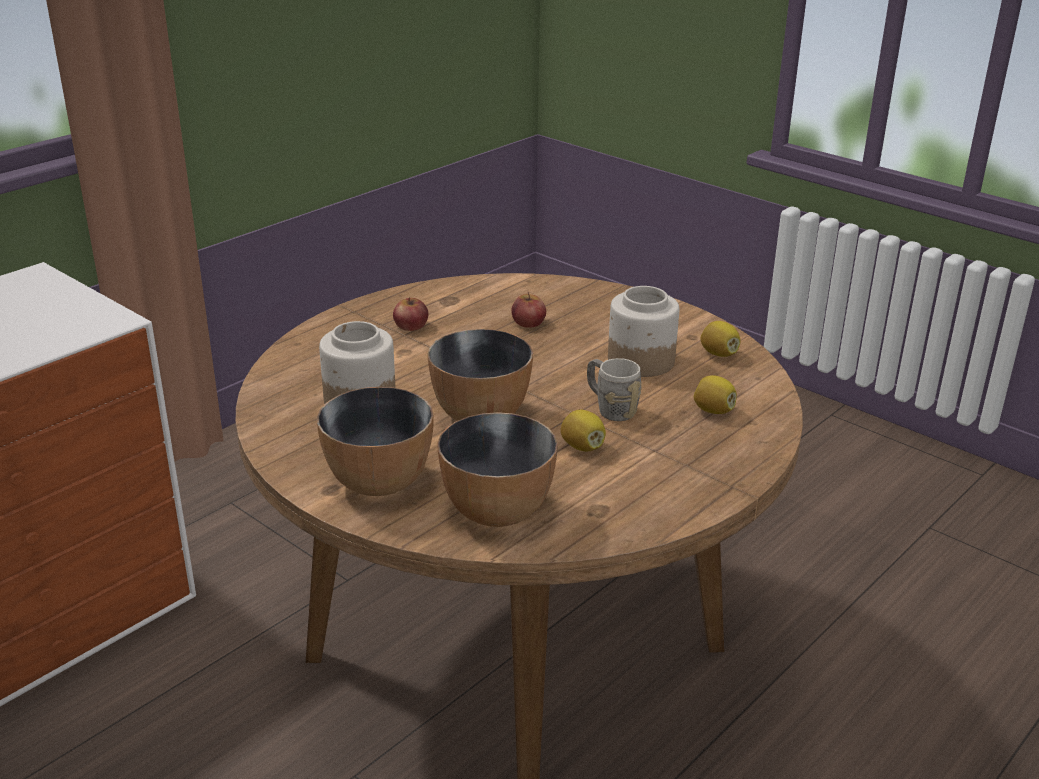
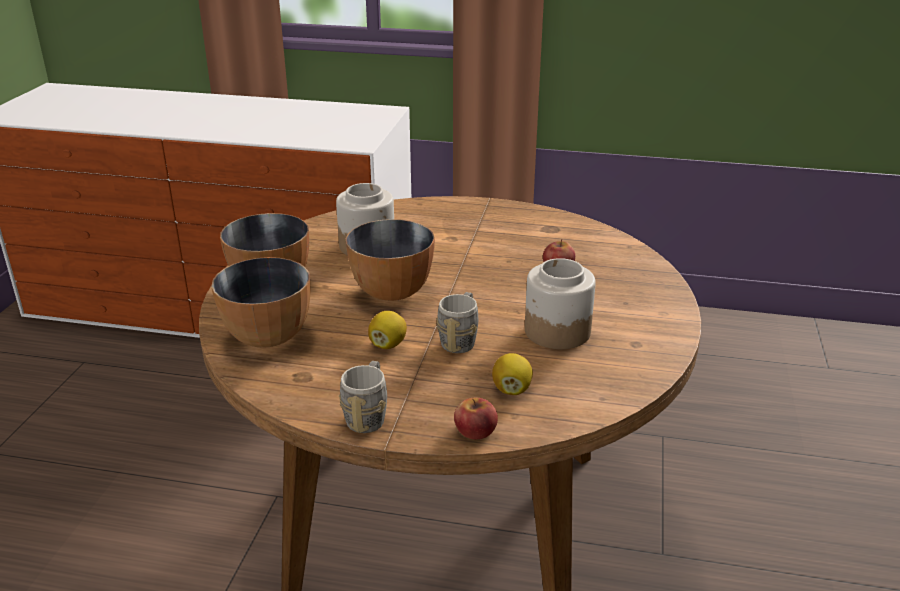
camera: 60 degrees right, 0 degrees up
(411, 325) = (492, 228): apple -> apple (475, 430)
(698, 491) = (368, 415): none -> grey mug
(719, 354) = (621, 366): lemon -> none

